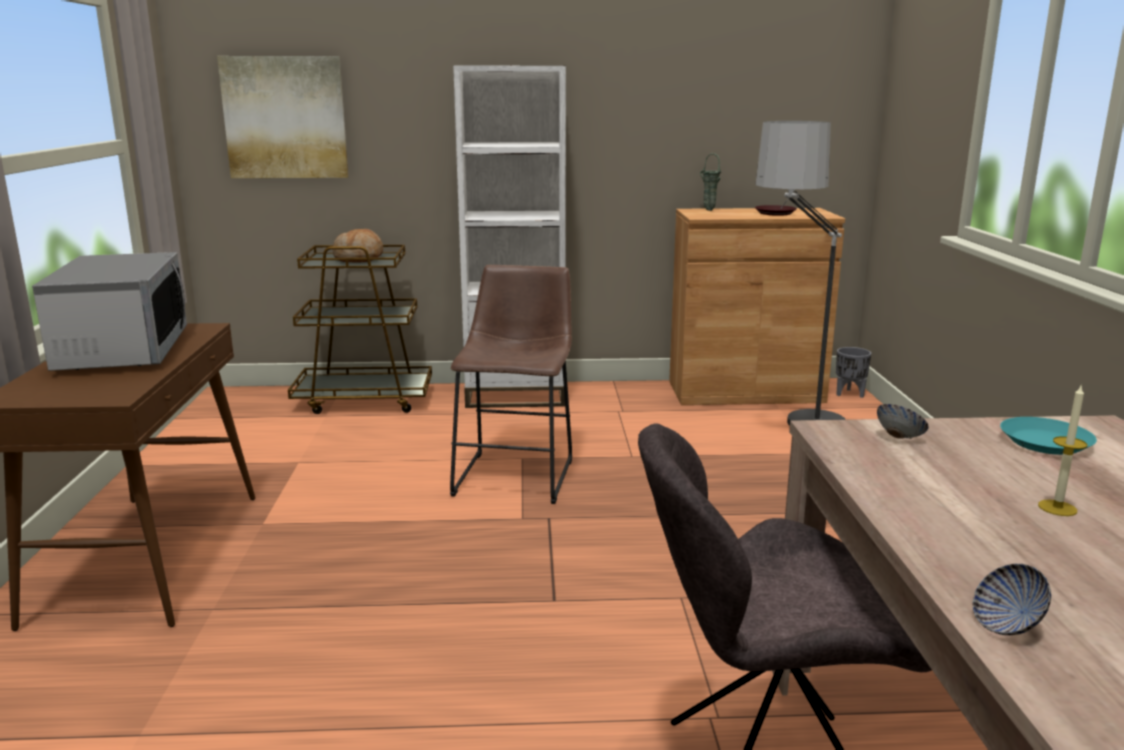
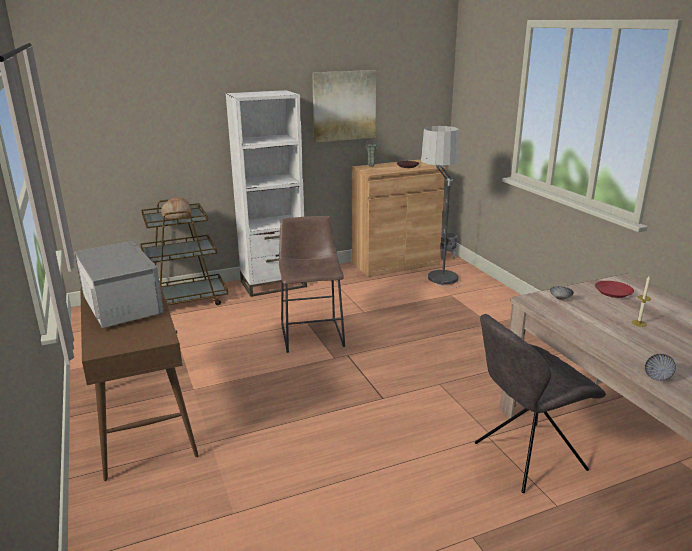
camera: 20 degrees left, 5 degrees up
(285, 117) = (114, 130): picture -> picture (344, 106)
(1044, 442) = (612, 292): turquoise plate -> red plate

